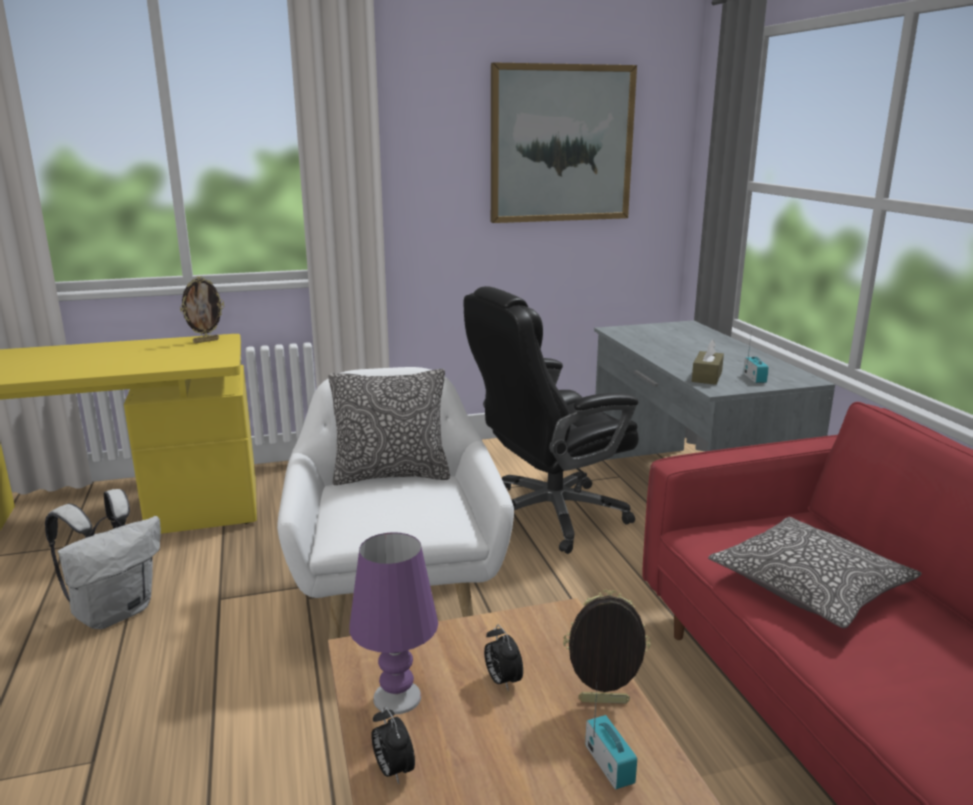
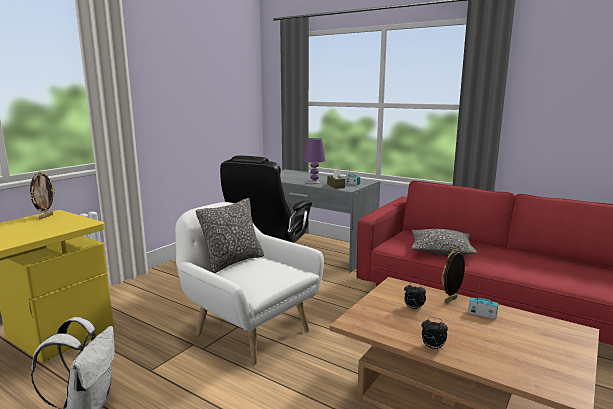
camera: 40 degrees left, 5 degrees down
(398, 697) = (392, 329): purple table lamp -> purple table lamp (314, 182)
(561, 144) = (211, 85): picture -> none

